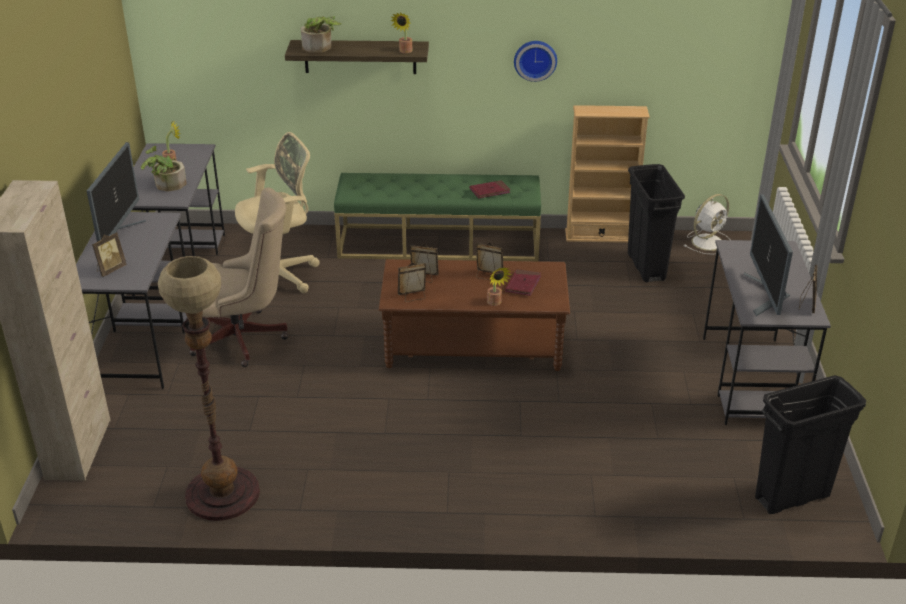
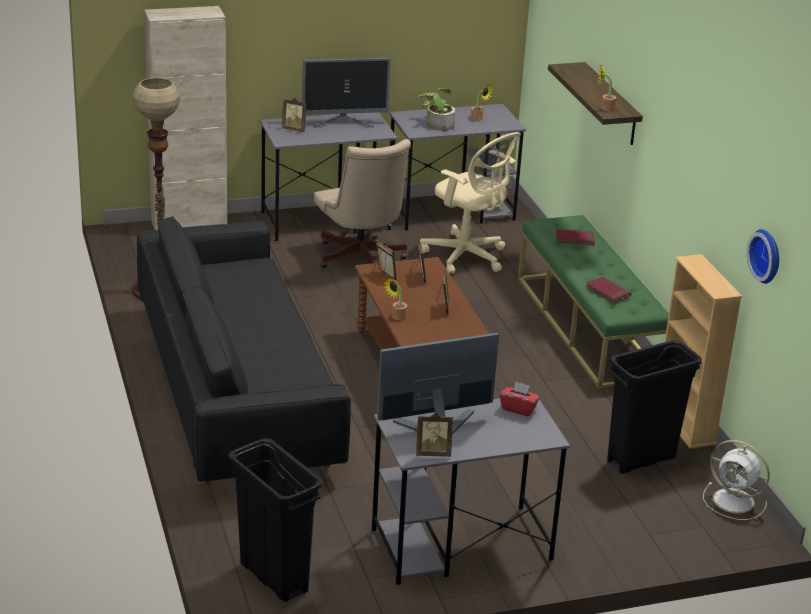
camera: 70 degrees right, 5 degrees down
(320, 47) = (578, 75): potted plant -> none
(467, 469) = (237, 390): none -> black sofa
(523, 284) = (439, 328): red book -> red book (575, 239)
(535, 59) = (691, 183): wall clock -> wall clock (767, 255)
(739, 252) = (518, 408): none -> red tissue box

